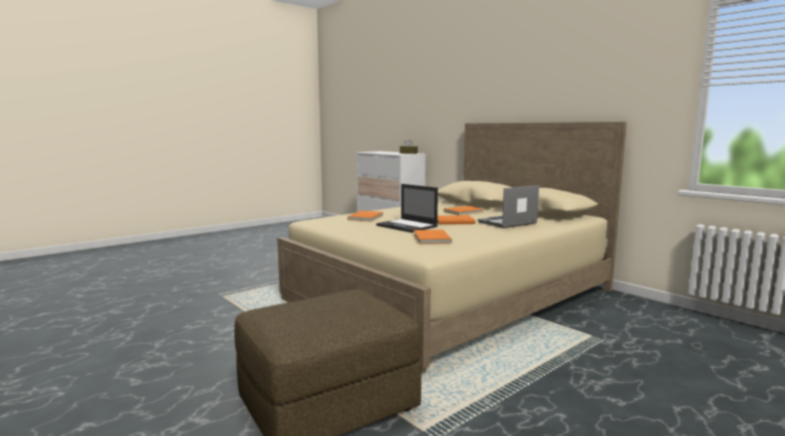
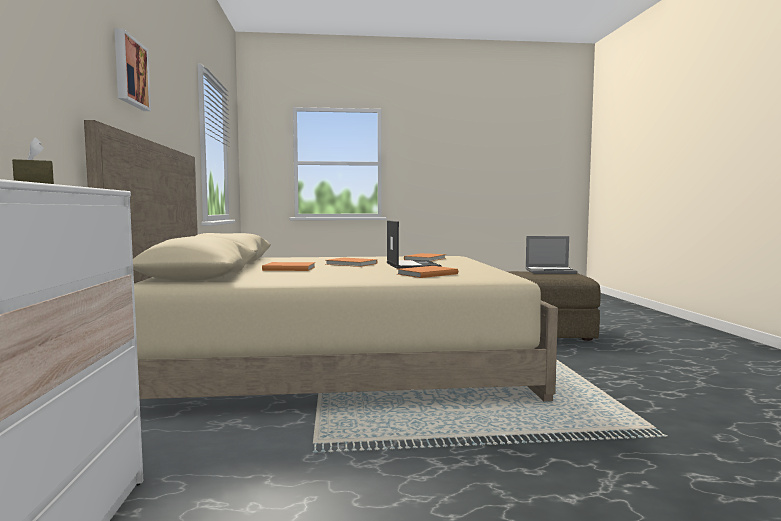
camera: 145 degrees left, 5 degrees down
(507, 223) = (314, 260): laptop -> laptop (550, 271)
(518, 84) = (129, 72): none -> picture

